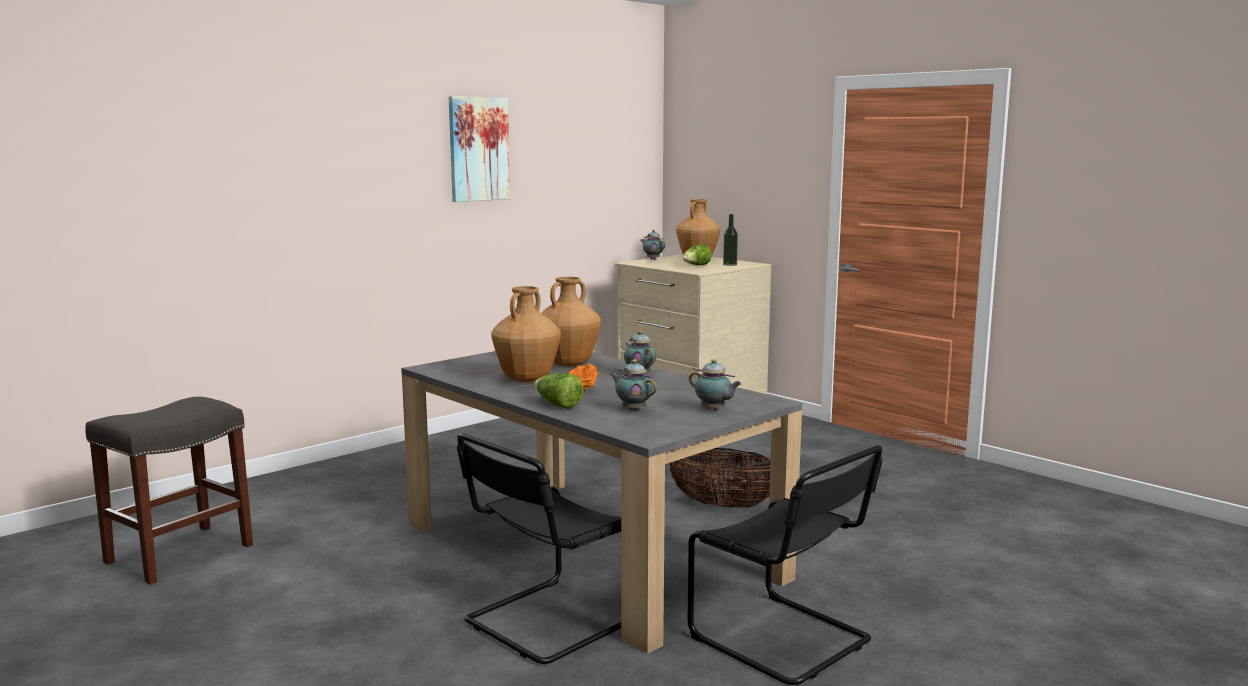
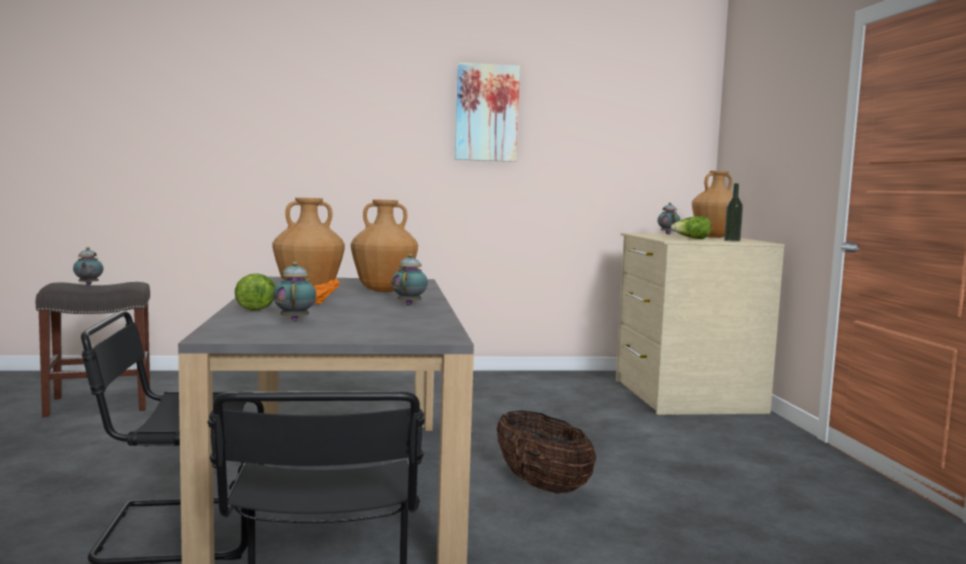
camera: 35 degrees right, 5 degrees down
(714, 410) = (361, 332): teapot -> teapot (88, 285)

